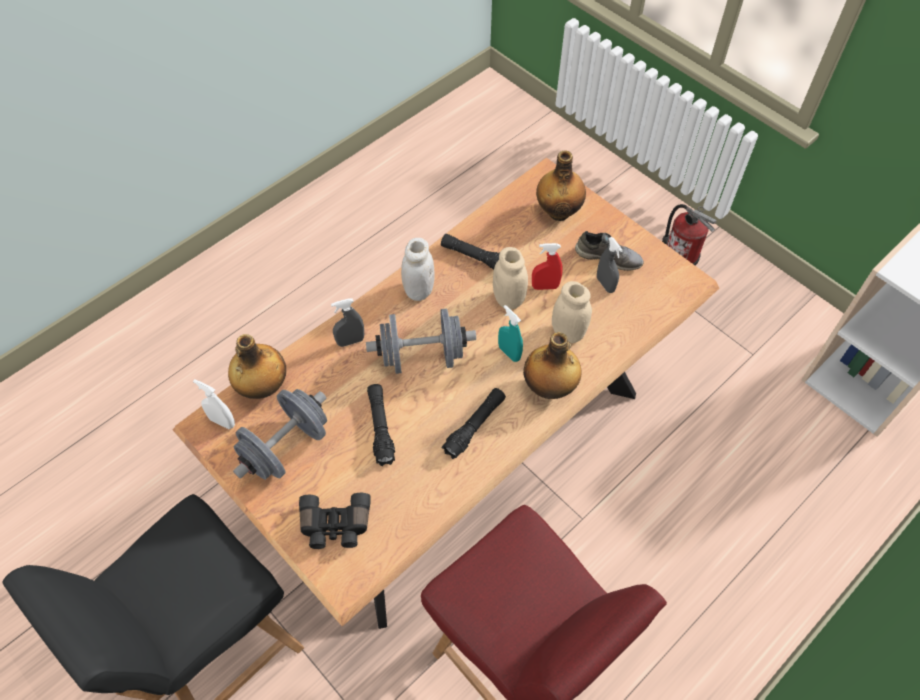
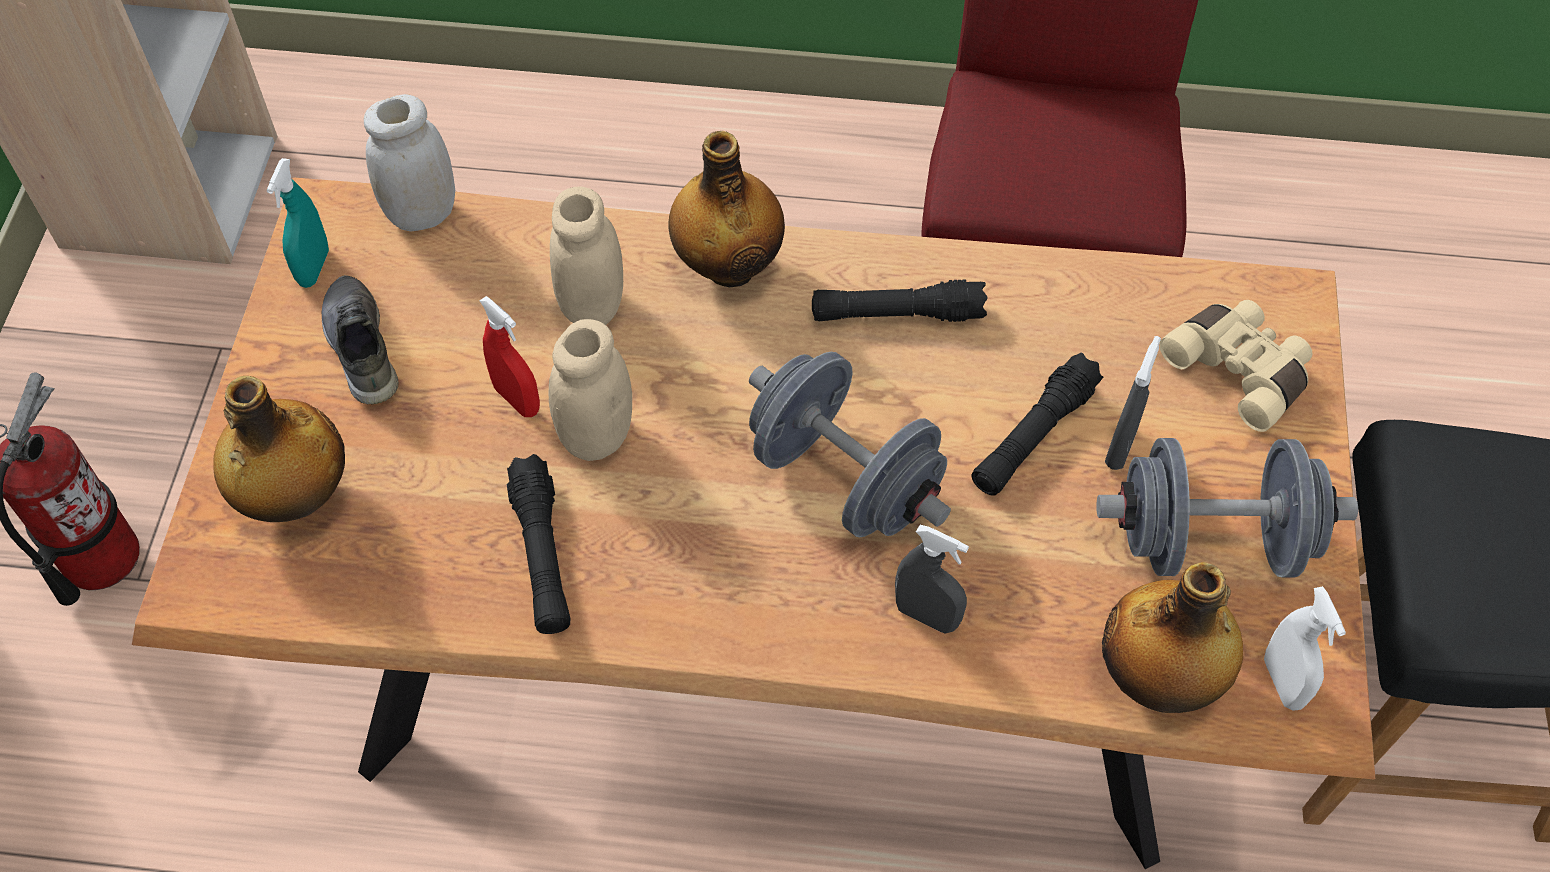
camera: 130 degrees left, 0 degrees up
(335, 526) = (1240, 370): black binoculars -> beige binoculars
(419, 290) = (708, 593): white jar -> white jar (422, 213)
(509, 353) = (713, 360): turquoise spray bottle -> turquoise spray bottle (314, 268)
(605, 284) = (433, 316): grey spray bottle -> grey spray bottle (1120, 447)

